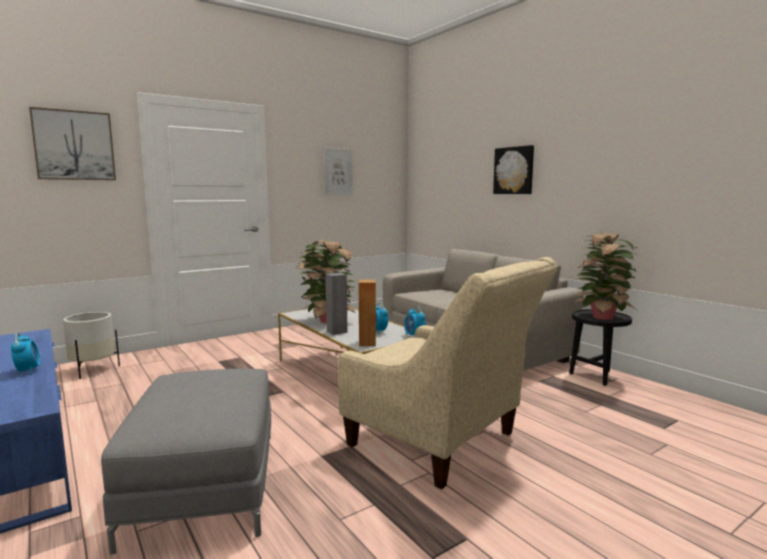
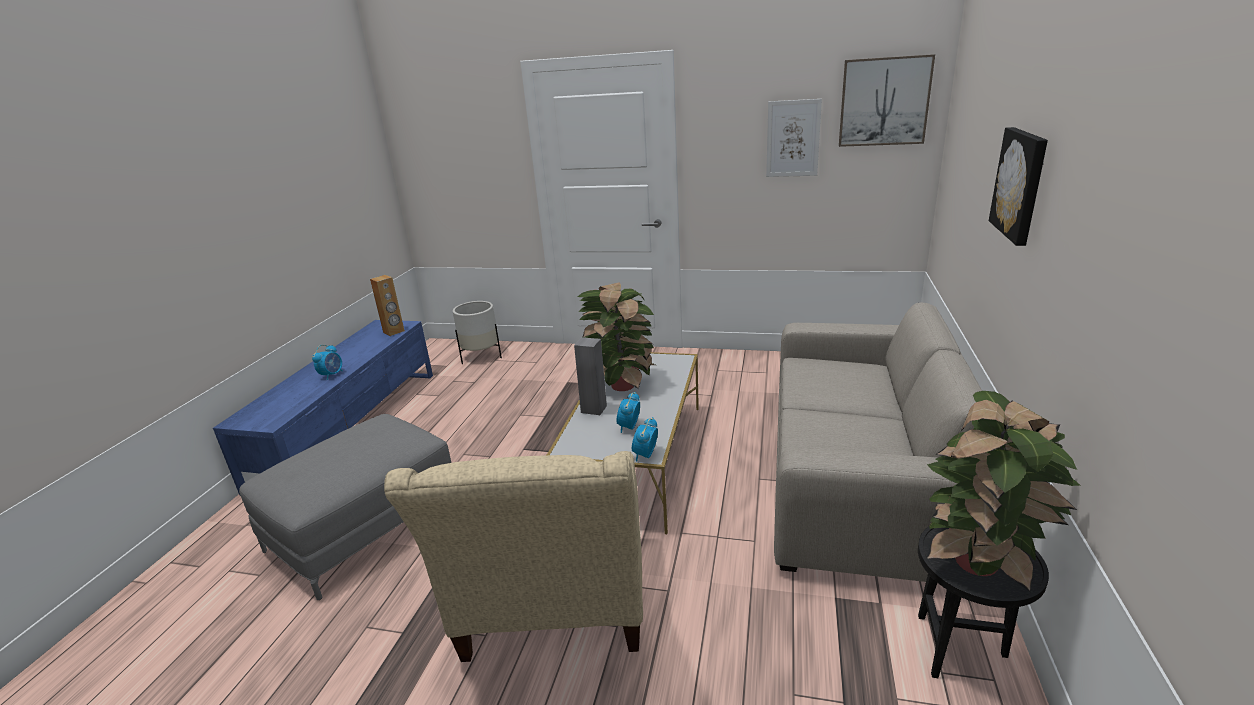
camera: 50 degrees right, 15 degrees up
(74, 145) = (469, 130): picture -> picture (884, 102)
(367, 343) = (581, 444): brown speaker -> brown speaker (394, 332)

